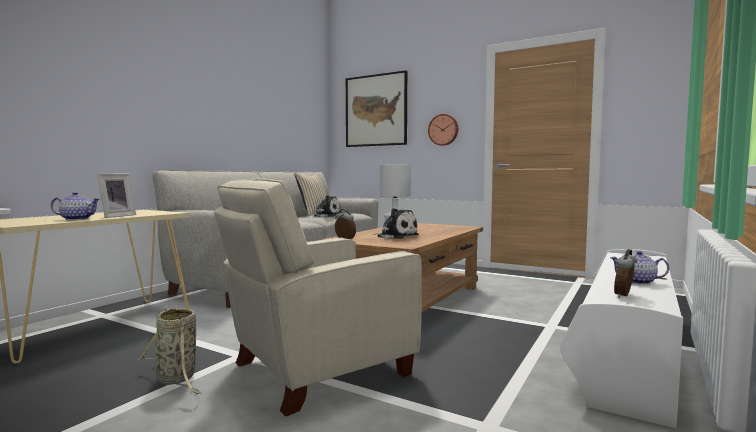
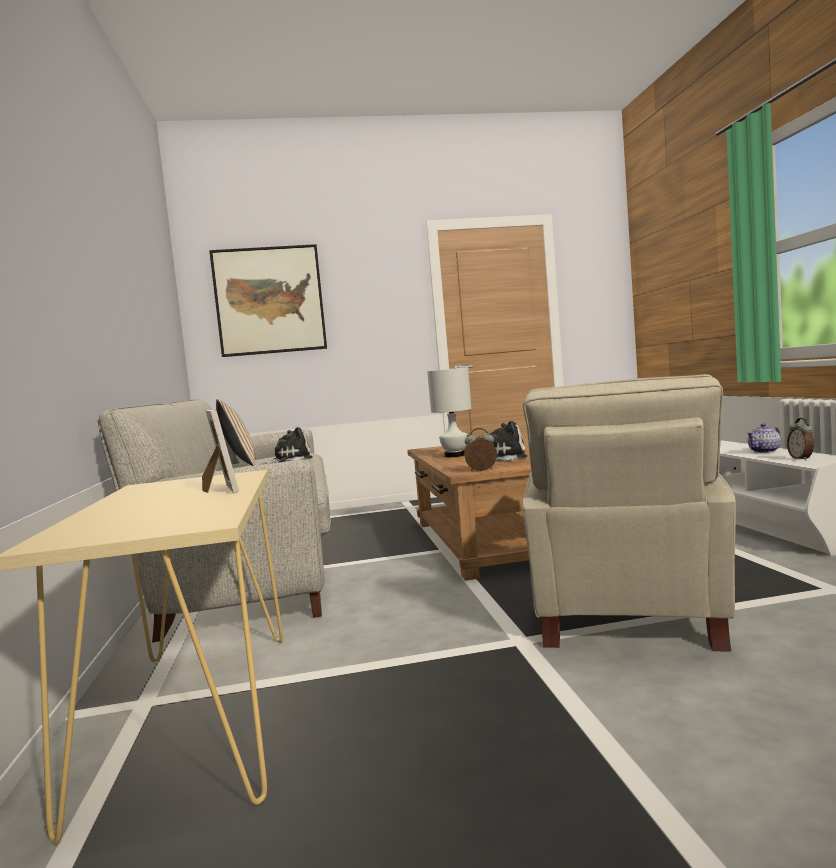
camera: 40 degrees left, 0 degrees up
(76, 219) = (206, 503): teapot -> none
(177, 379) = (547, 686): basket -> none
(443, 130) = (380, 326): wall clock -> none

